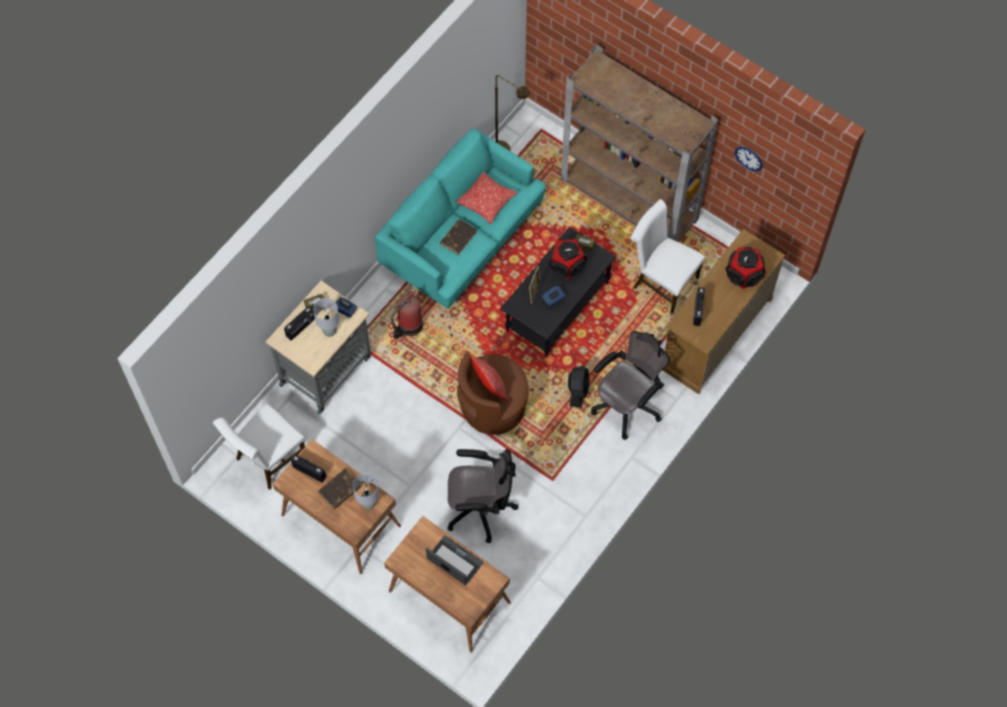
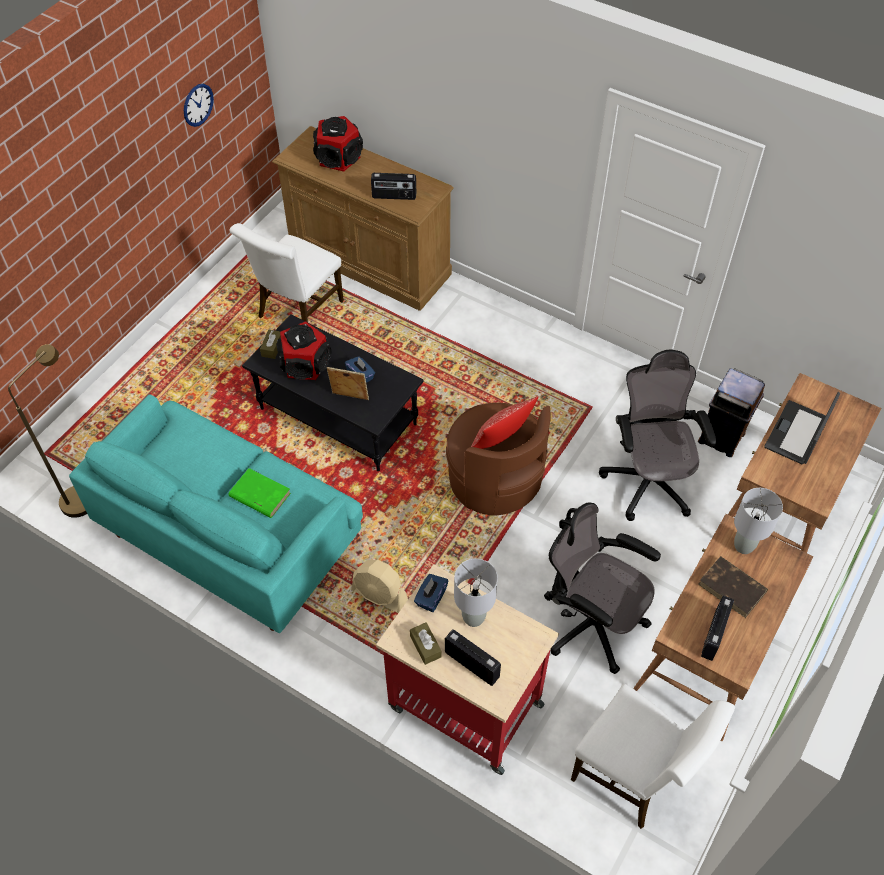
camera: 95 degrees left, 10 degrees down
(325, 370) = (464, 706): grey cart -> red cart
(409, 327) = (379, 595): fire extinguisher -> beige fan
(458, 237) = (259, 495): brown book -> green book
(486, 201) = (195, 464): pillow -> none
(515, 569) = (722, 438): none -> brown trash can
(578, 390) = (460, 388): black fan -> none
(627, 404) = (474, 338): office chair -> office chair (591, 624)
(629, 199) = (173, 349): brown bookcase -> none

